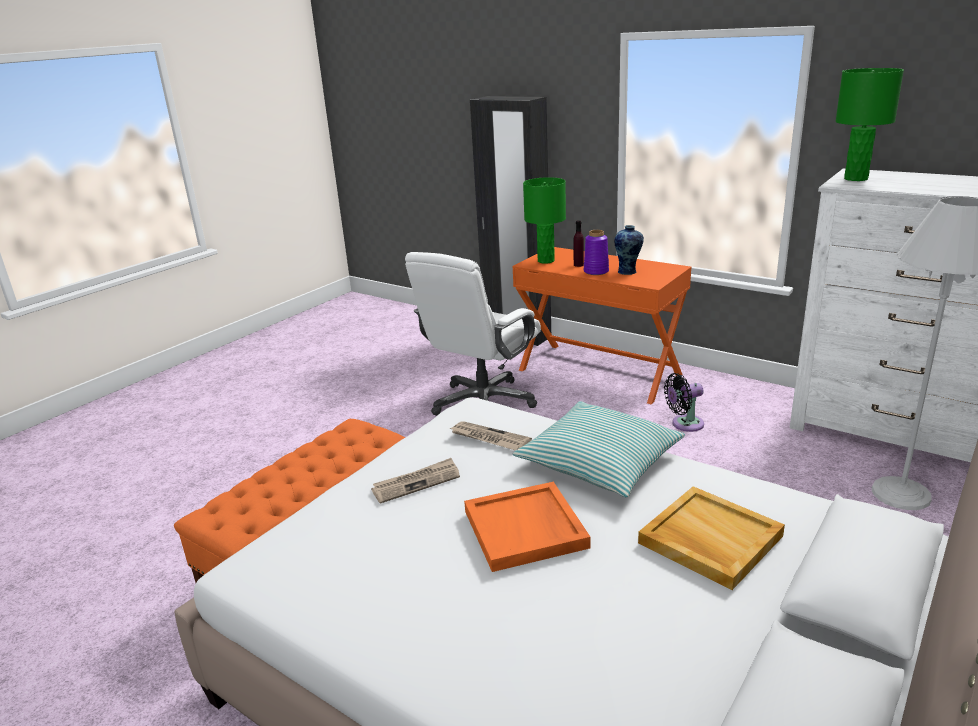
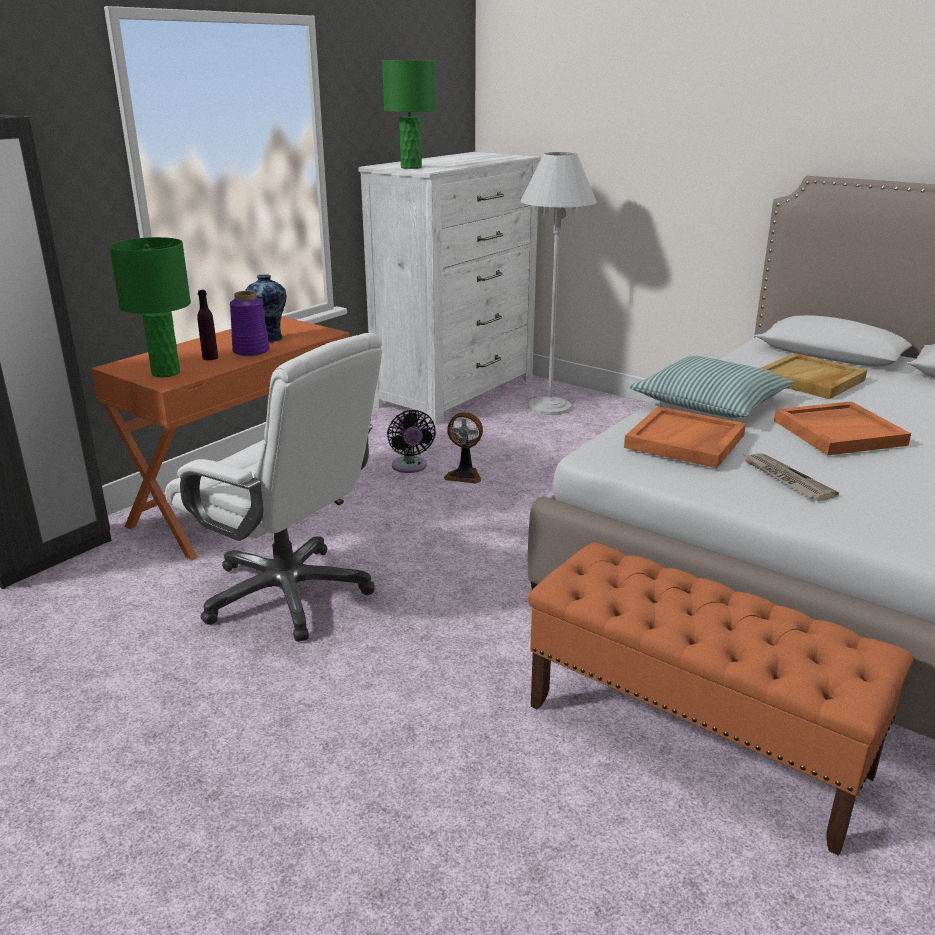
camera: 90 degrees left, 0 degrees up
(489, 438) = (685, 441): newspaper -> orange tray
(680, 451) = (464, 475): none -> fan

